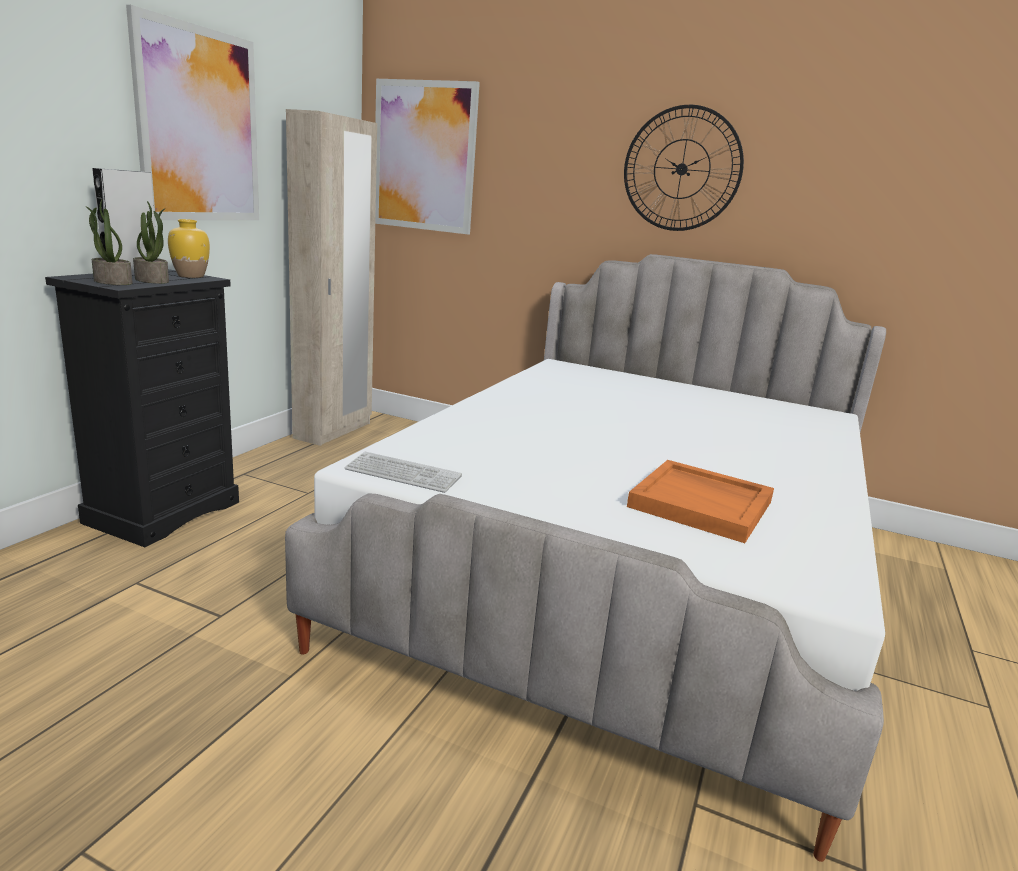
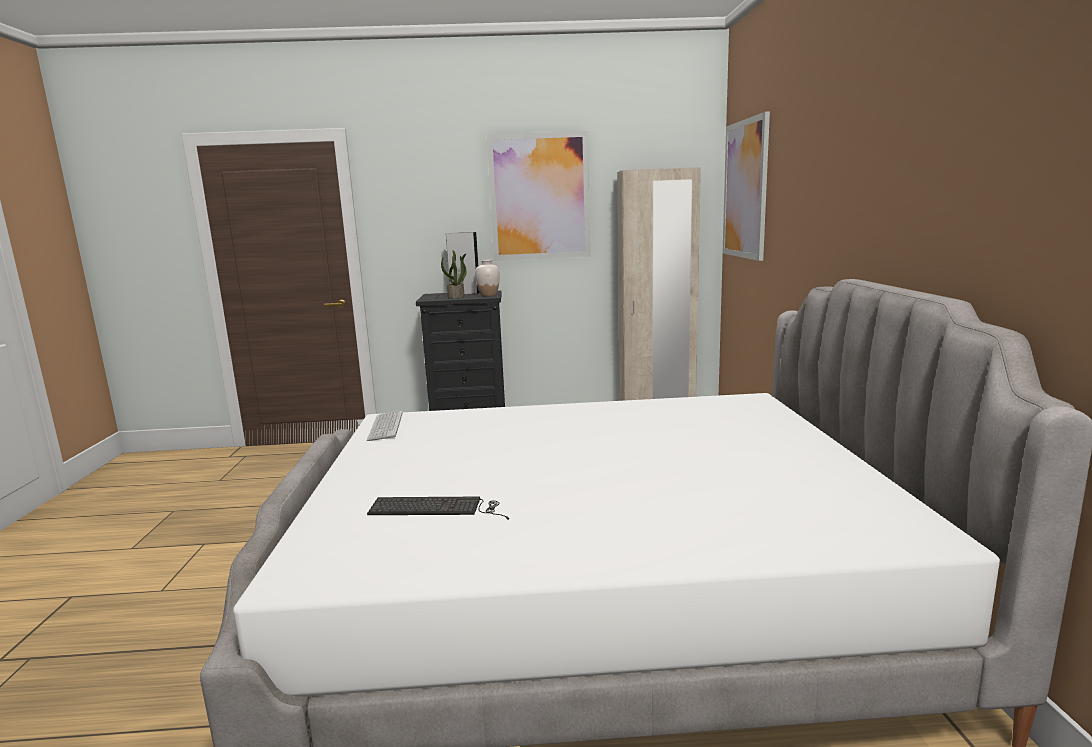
camera: 65 degrees right, 5 degrees down
(112, 282) = (434, 297): potted plant -> none
(191, 276) = (488, 295): yellow vase -> white vase
(681, 169) = (884, 169): wall clock -> none
(702, 504) = (438, 508): orange tray -> keyboard

